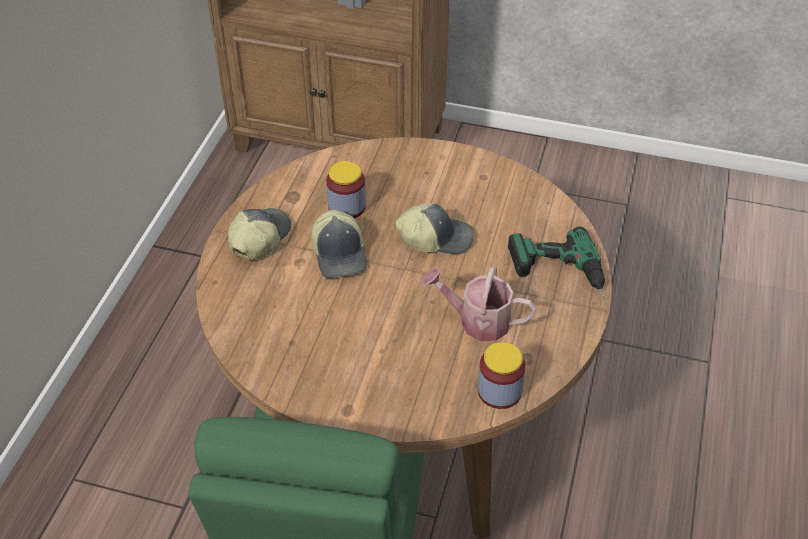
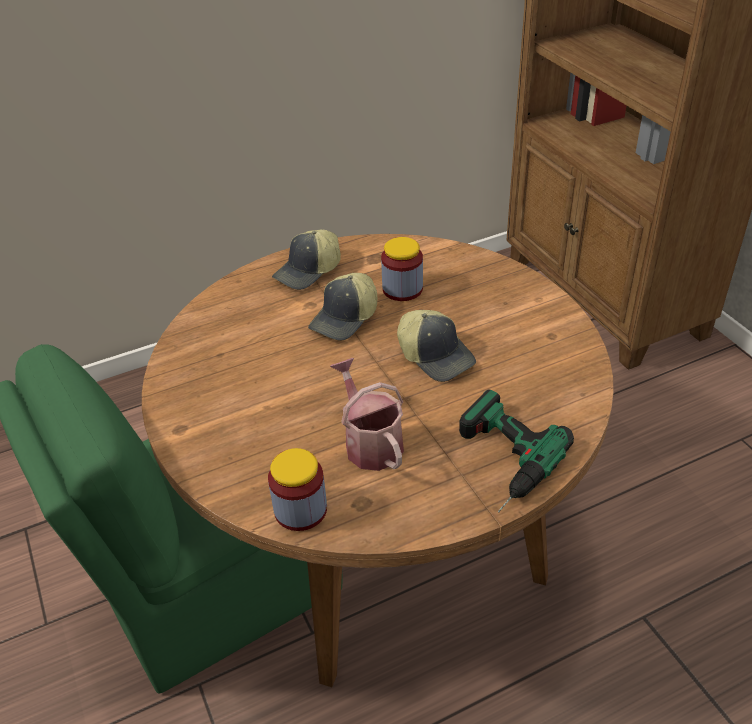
camera: 50 degrees right, 5 degrees down
(259, 238) = (309, 271): cap -> cap turned 150 degrees clockwise

